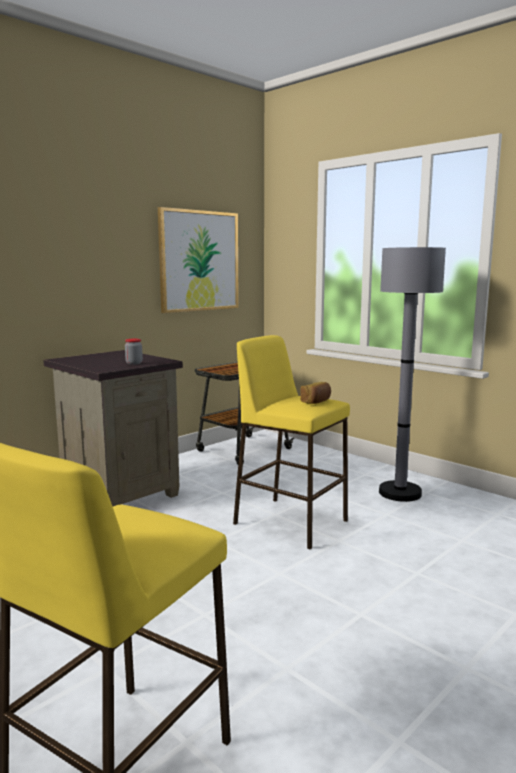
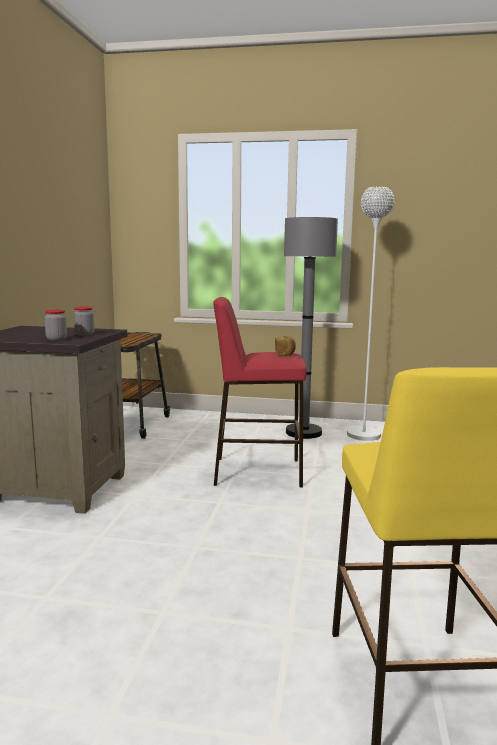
camera: 35 degrees left, 0 degrees up
(100, 366) = (56, 339): none -> jar
(199, 261) = (69, 226): picture -> none
(290, 522) = (257, 472): yellow stool -> red stool
(467, 512) = (363, 435): none -> white floor lamp

